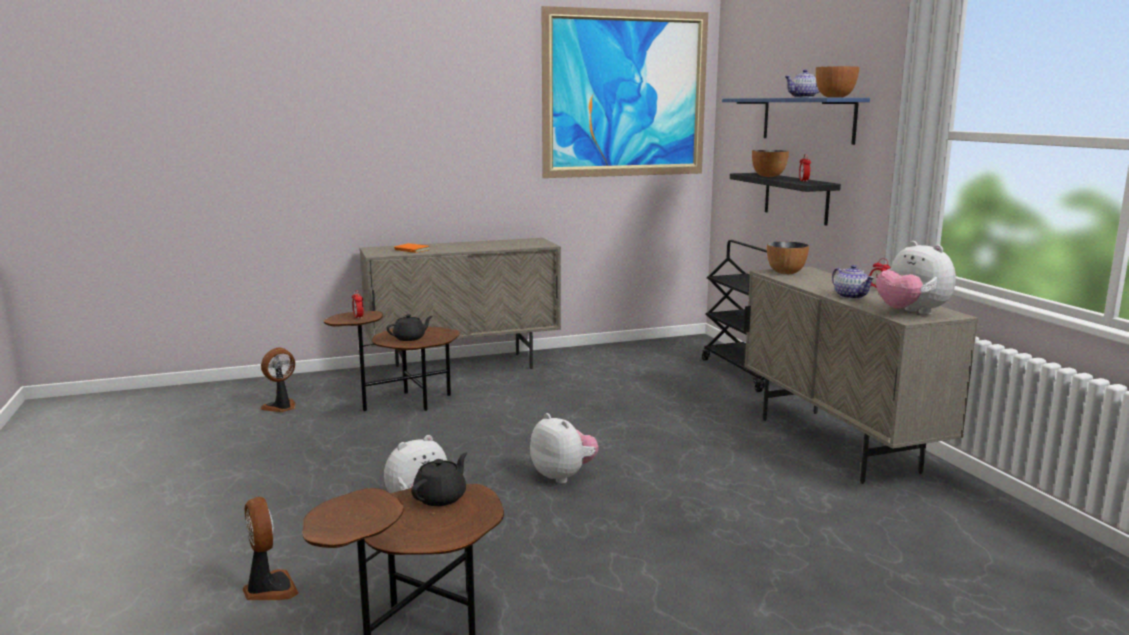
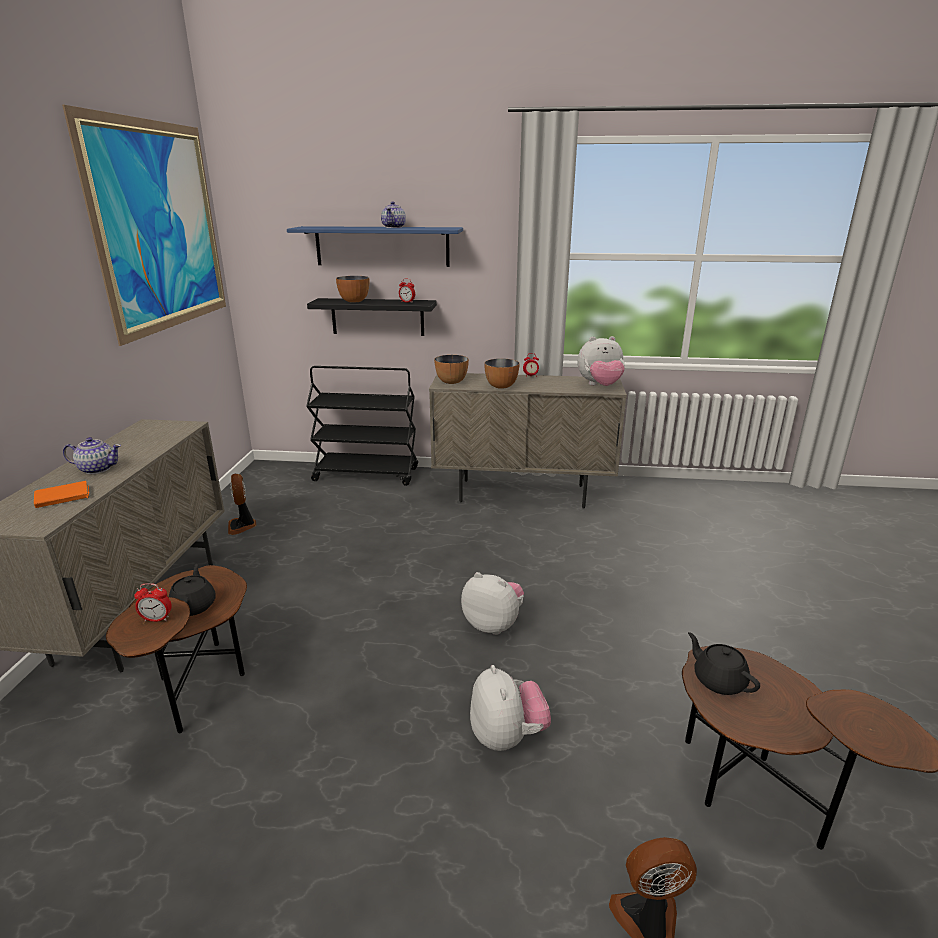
camera: 65 degrees left, 10 degrees up
(281, 407) = (51, 833): fan -> fan (242, 526)
(563, 476) = (493, 624): plush toy -> plush toy turned 45 degrees clockwise
(835, 97) = (444, 228): bowl -> bowl (501, 386)
(851, 296) = (543, 386): teapot -> teapot (97, 469)

